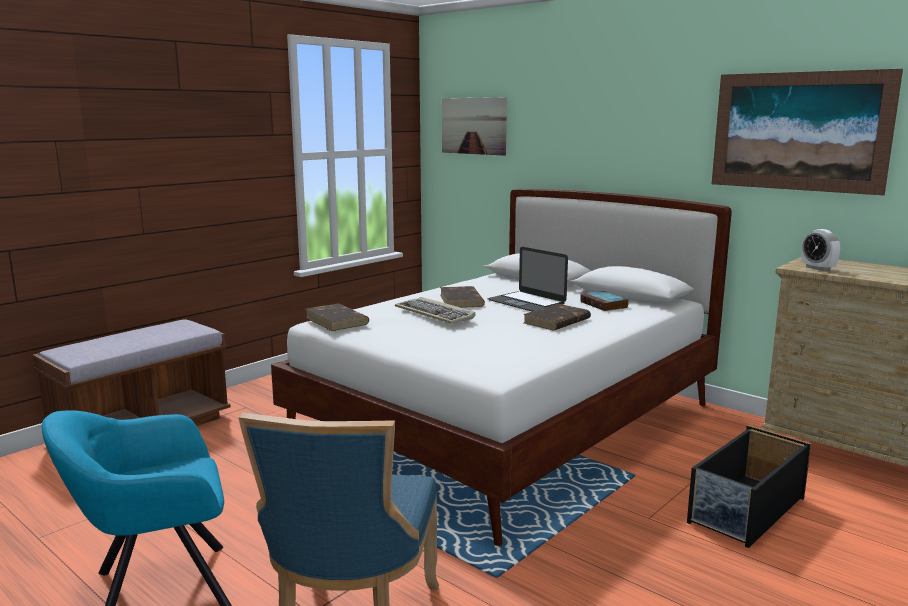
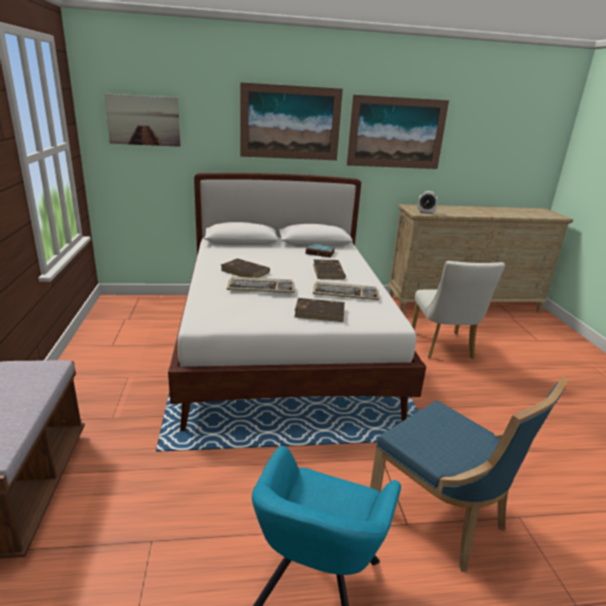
camera: 50 degrees left, 10 degrees up
(337, 321) = (216, 316): brown book -> brown book (320, 312)
(517, 341) = (346, 293): none -> keyboard
(526, 302) = (281, 261): laptop -> none
(631, 121) = (290, 123): none -> picture
(745, 511) = (443, 348): black storage box -> white chair

